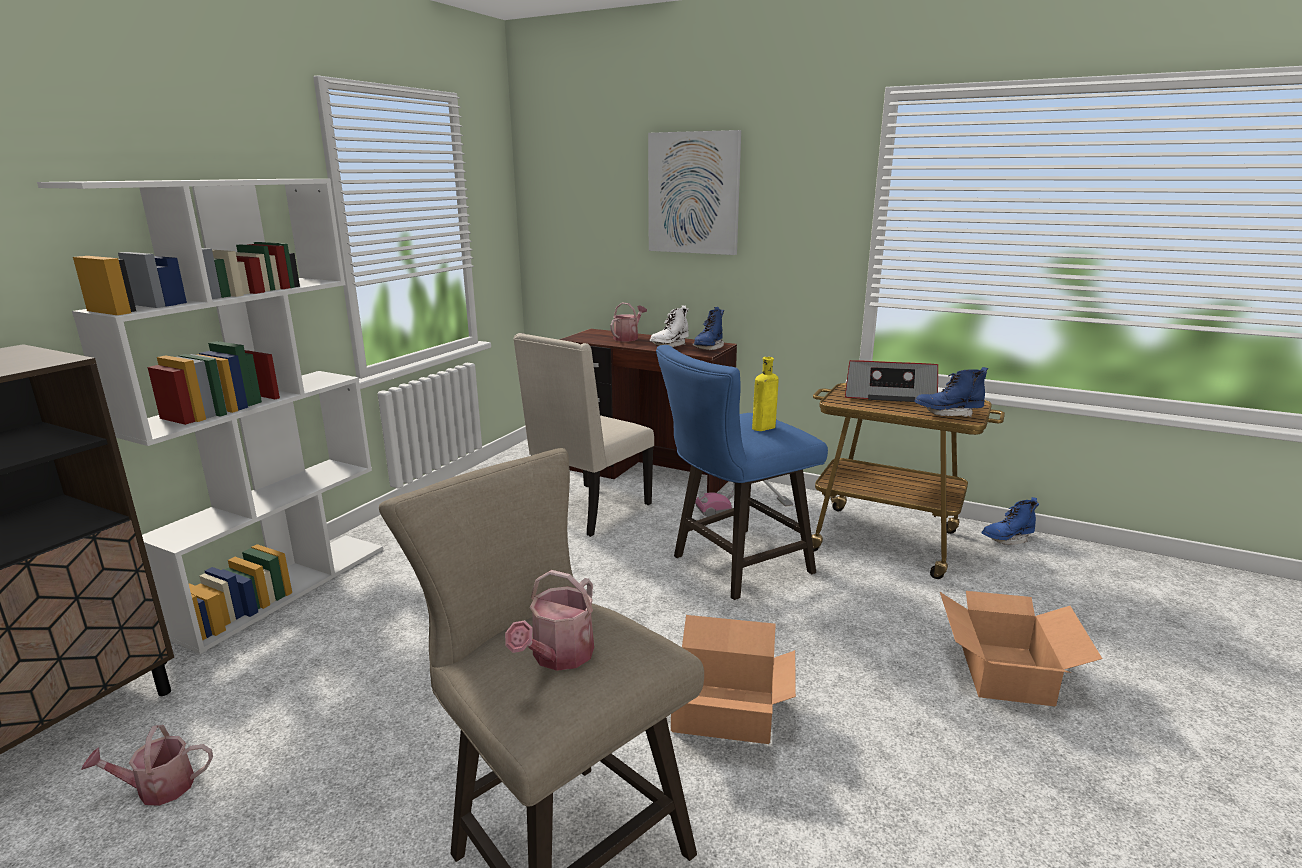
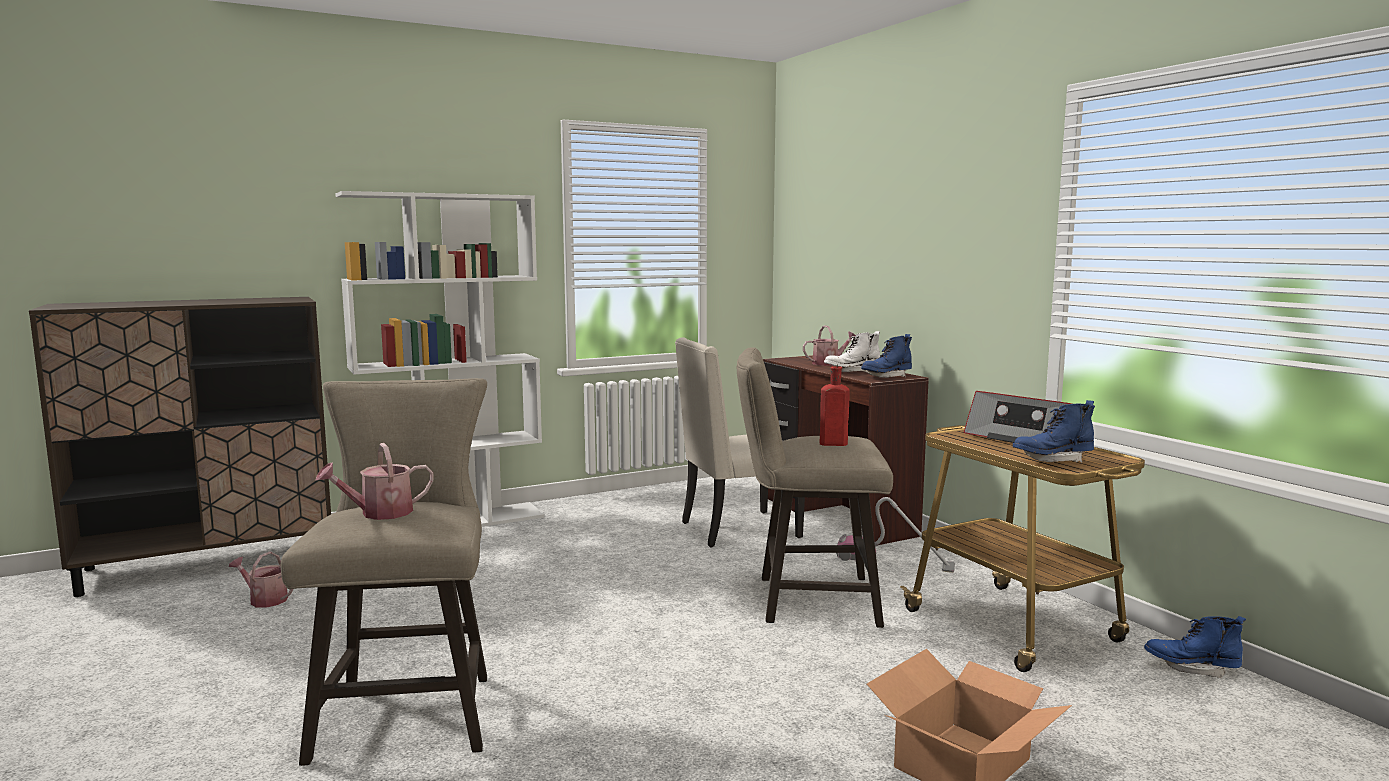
camera: 35 degrees right, 10 degrees down
(694, 193) = (901, 213): picture -> none
(722, 710) = (634, 685): cardboard box -> none
(733, 566) = (806, 600): blue stool -> beige stool
(762, 428) = (831, 444): yellow bottle -> red bottle
(948, 413) = (1052, 460): blue boot -> blue boot turned 45 degrees counterclockwise

